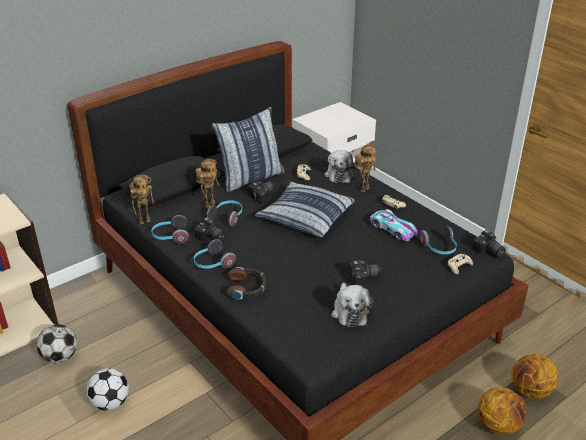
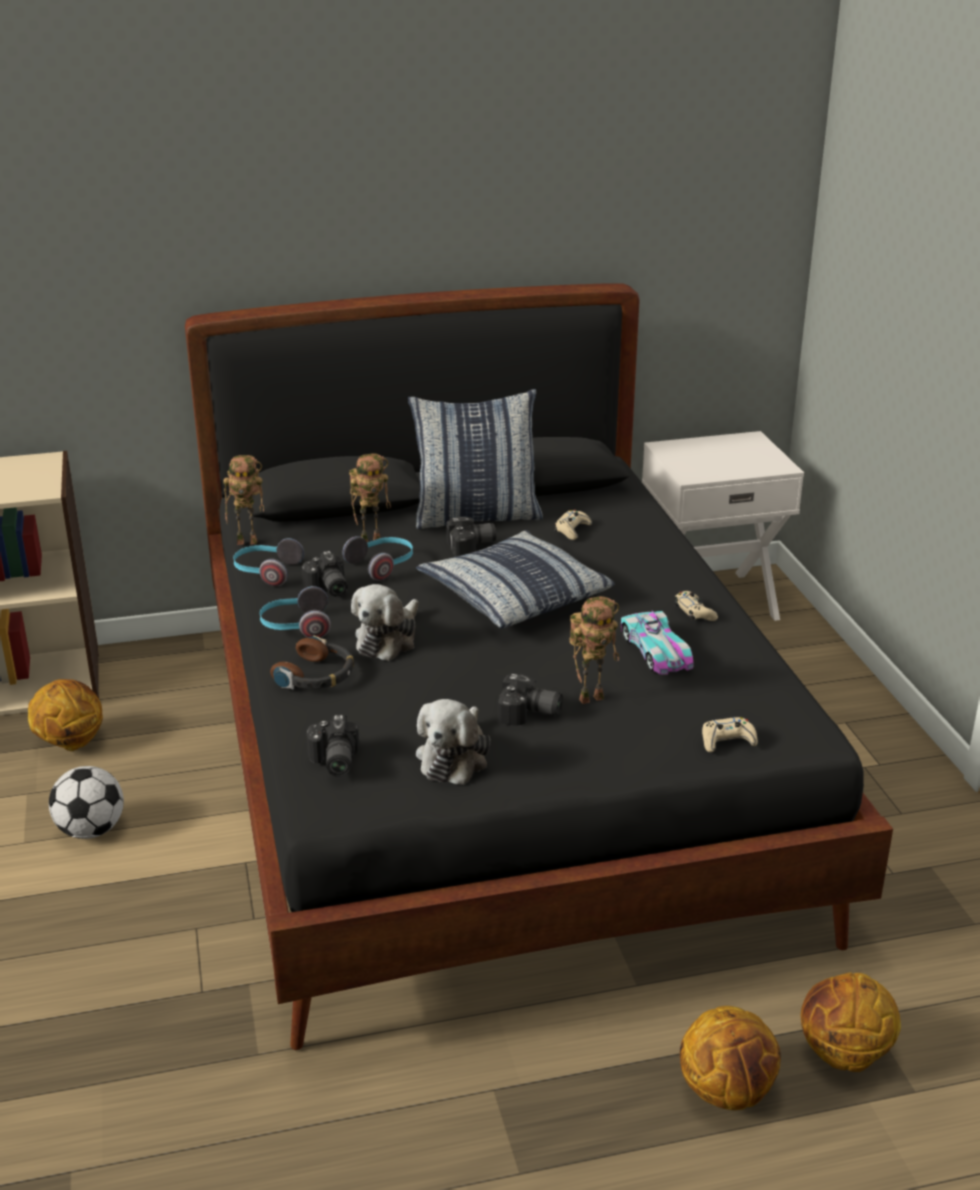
camera: 25 degrees right, 5 degrees down
(60, 357) = (70, 742): football -> basketball
(339, 174) = (639, 542): plush toy -> plush toy (388, 639)
(364, 189) = (665, 575): toy robot -> toy robot (592, 697)
(439, 248) = (717, 703): headphones -> none
(488, 251) = (812, 732): camera -> camera (333, 762)

